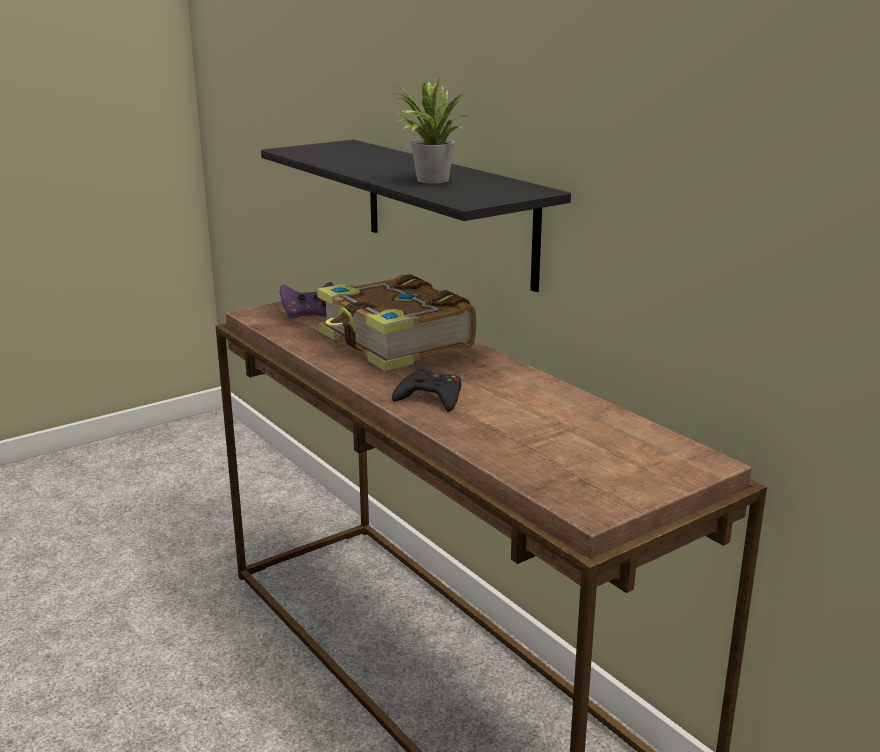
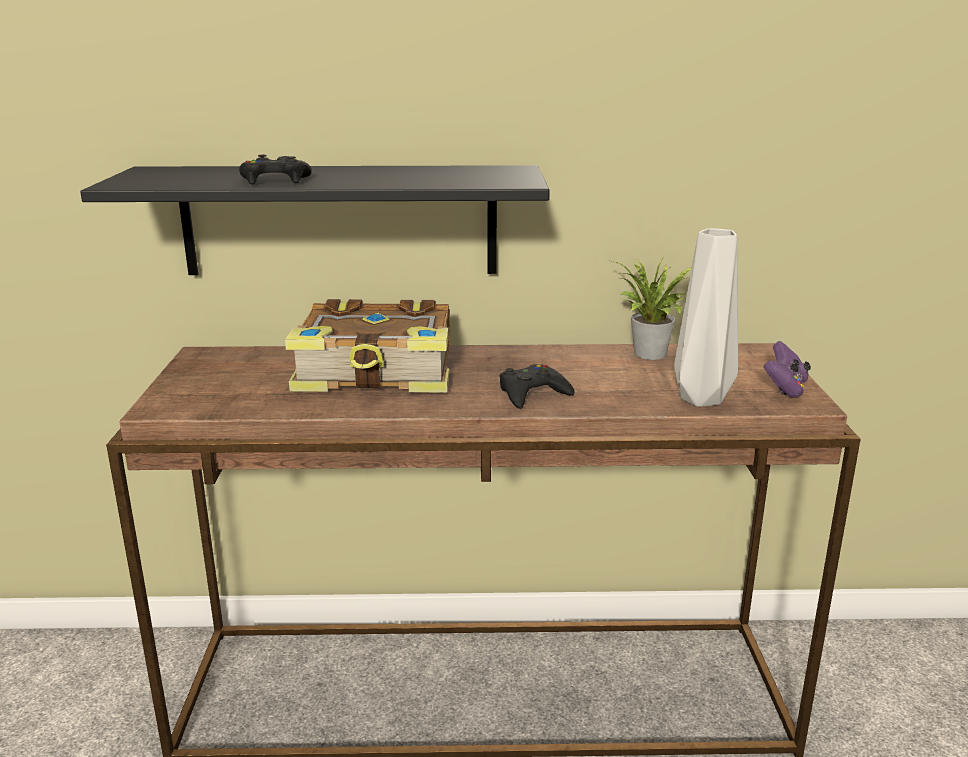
camera: 55 degrees left, 0 degrees up
(308, 315) = (224, 385): purple game controller -> purple game controller (784, 388)
(357, 164) = (275, 181): none -> black game controller
(428, 180) = (408, 178): potted plant -> potted plant (649, 355)
(524, 460) = (701, 398): none -> grey vase

